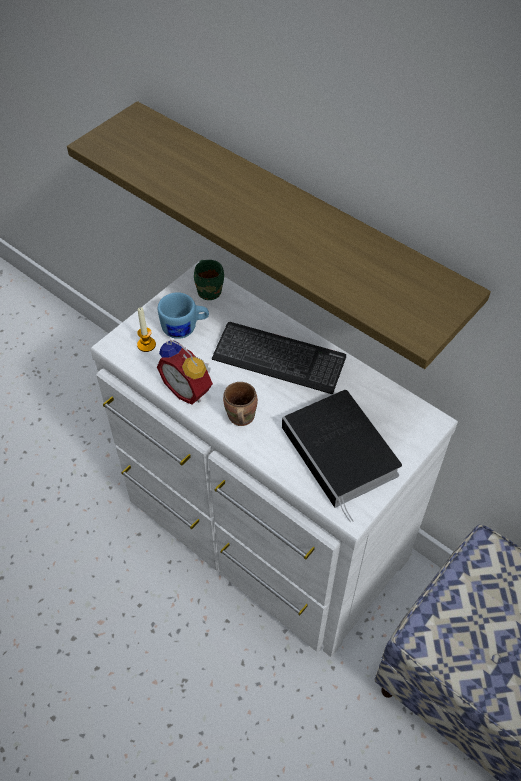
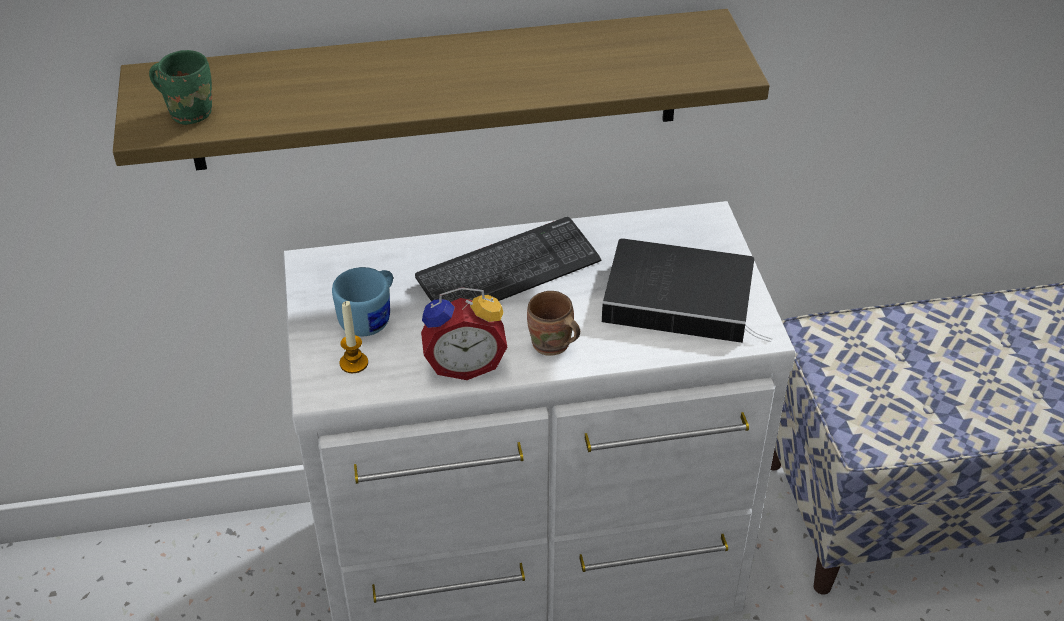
camera: 50 degrees left, 10 degrees down
(210, 291) = (343, 267): green mug -> green mug (190, 112)

